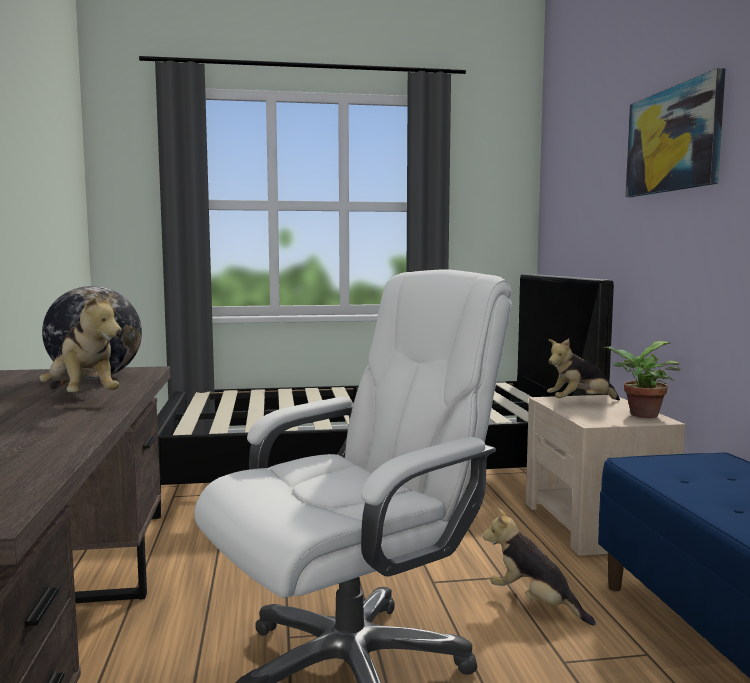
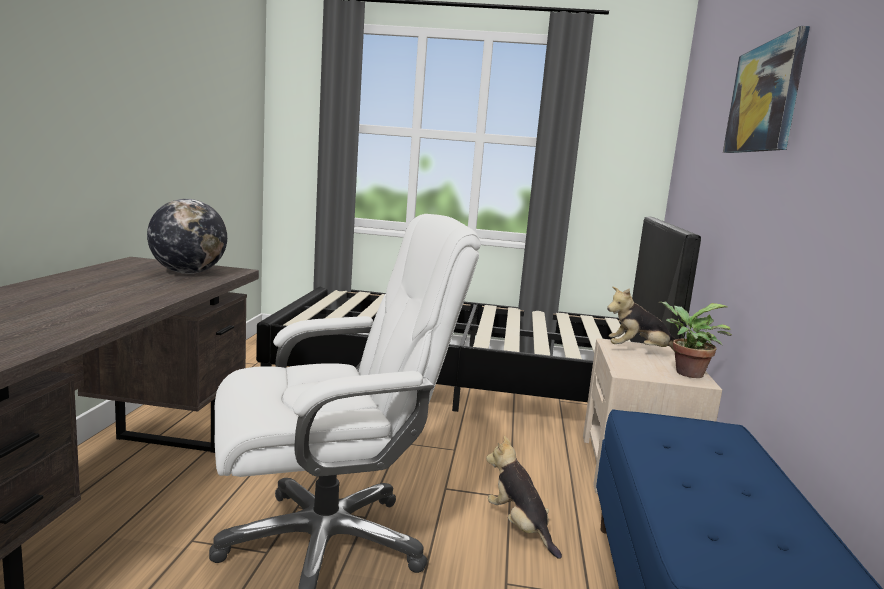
camera: 15 degrees right, 5 degrees up
(81, 398) = (150, 290): plush toy -> none

